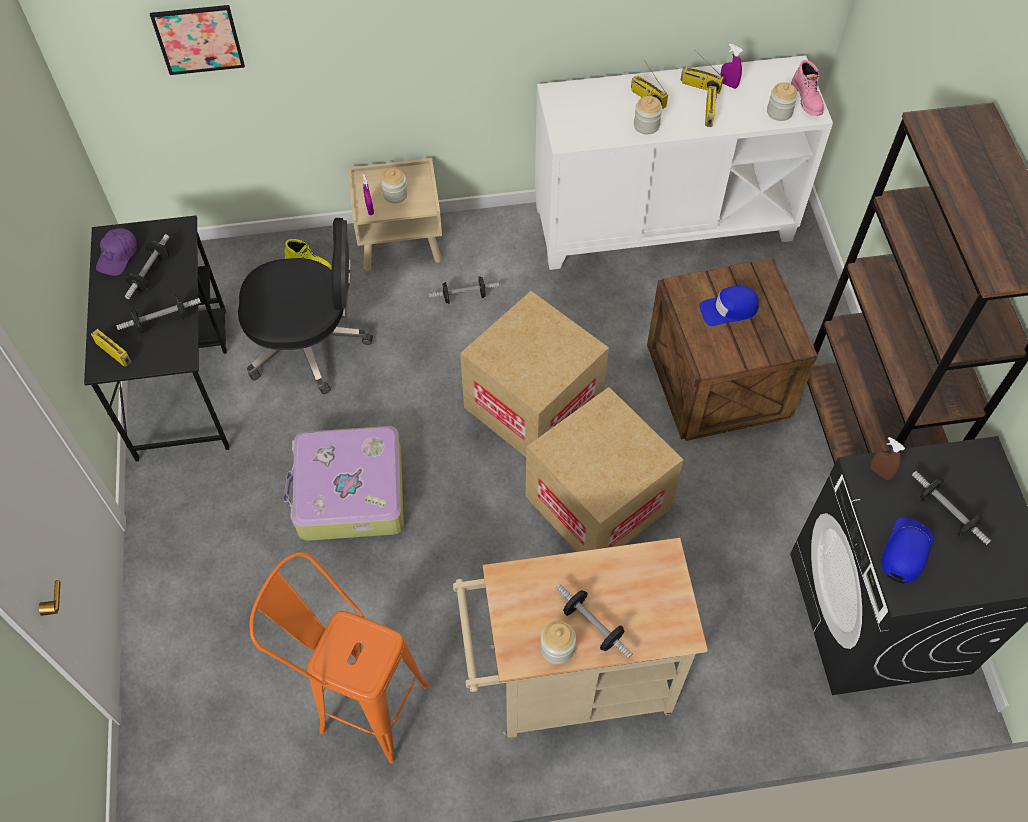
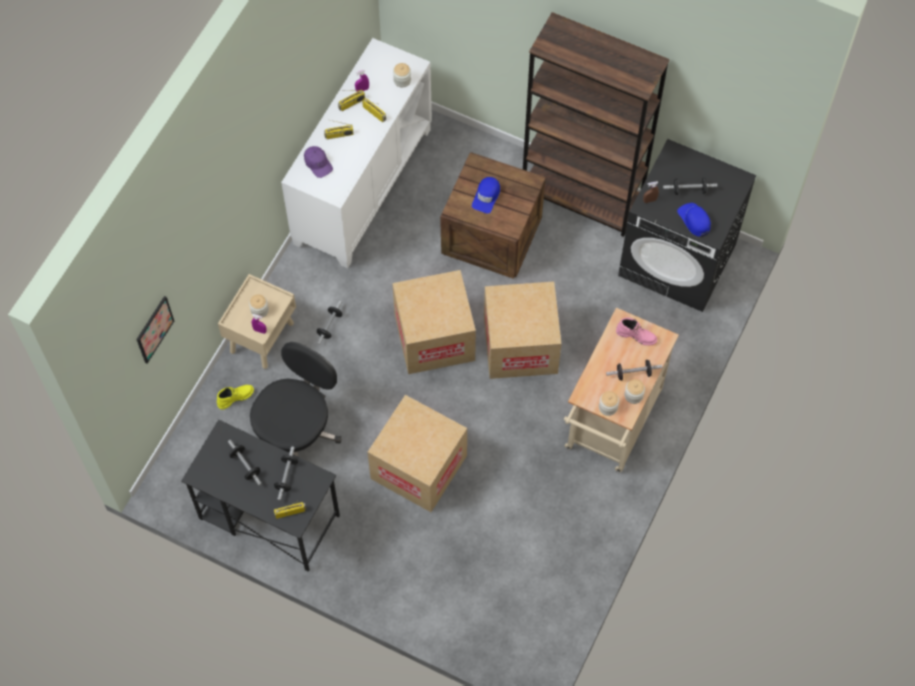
camera: 55 degrees left, 5 degrees up
(118, 256) = (217, 476): purple cap -> purple cap (318, 163)
(349, 493) = (418, 467): suitcase -> cardboard box
(359, 701) = (549, 533): orange stool -> none
(646, 125) = (358, 149): jar -> jar (608, 407)
(807, 99) = (404, 60): pink boot -> pink boot (636, 335)

